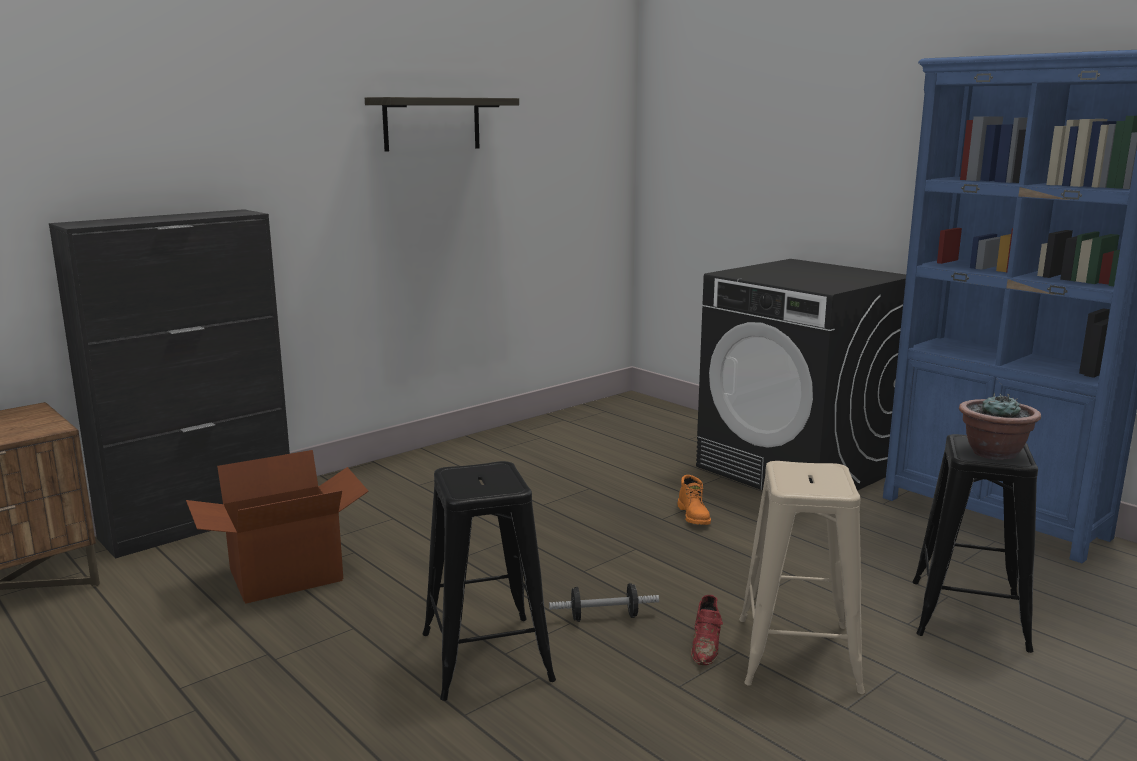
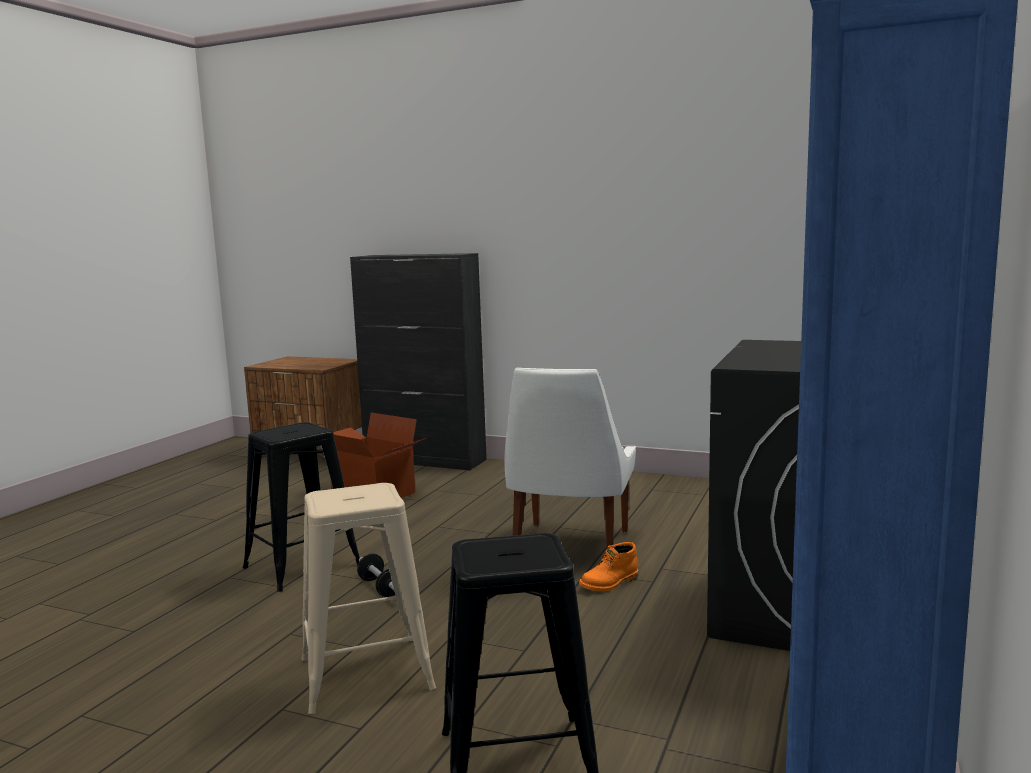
camera: 65 degrees right, 5 degrees down
(432, 124) = (639, 187): shelf -> none
(594, 511) = (570, 545): none -> white chair
(706, 646) = (357, 633): red shoe -> none
(993, 453) = (497, 554): potted plant -> none

